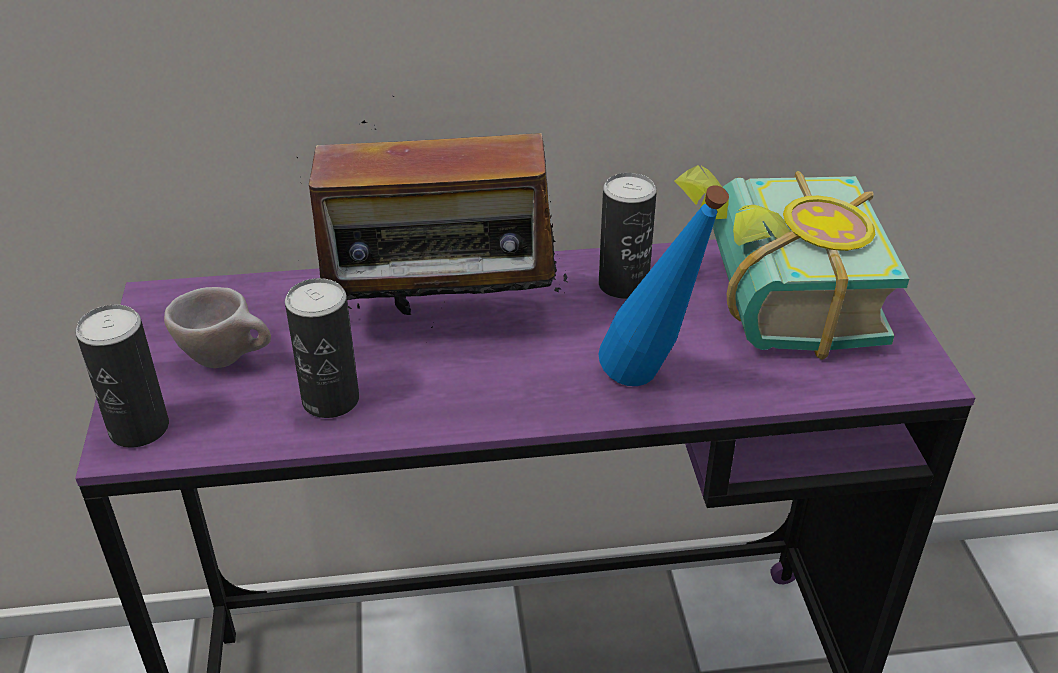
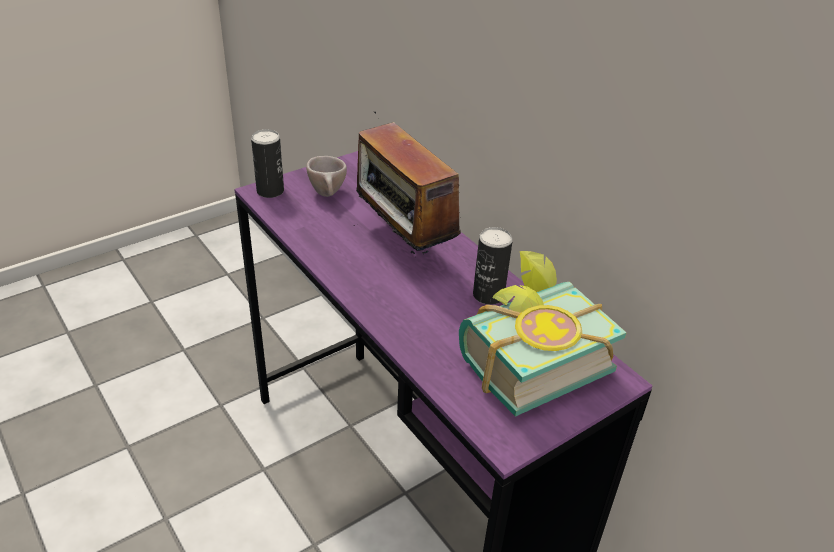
camera: 60 degrees right, 0 degrees up
(330, 400) = (321, 231): can -> none
(651, 388) = (405, 330): blue bottle -> none

